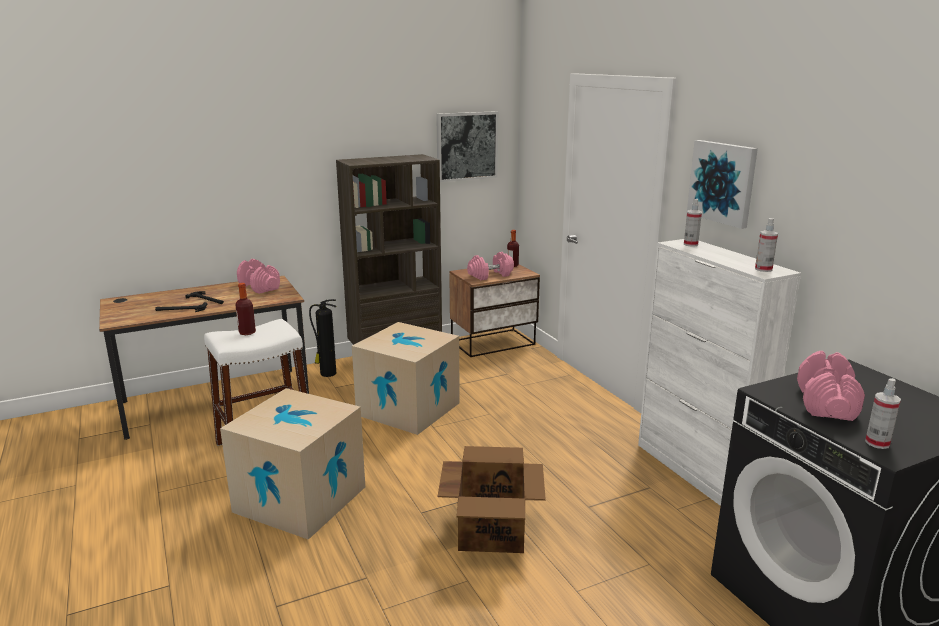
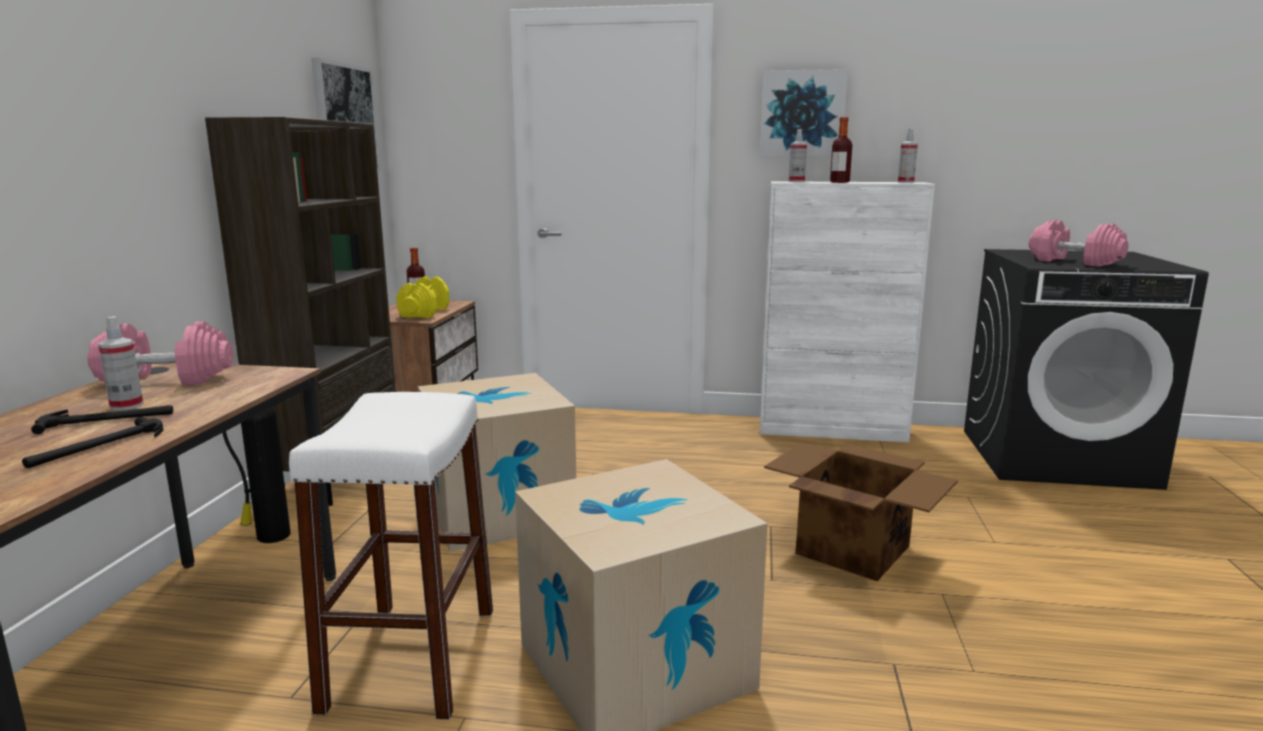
camera: 55 degrees left, 5 degrees down
(247, 332) = (376, 421): bottle -> bottle (839, 182)
(490, 275) = (424, 312): pink dumbbell -> yellow dumbbell
(877, 443) = (1157, 266): spray bottle -> spray bottle (126, 406)

